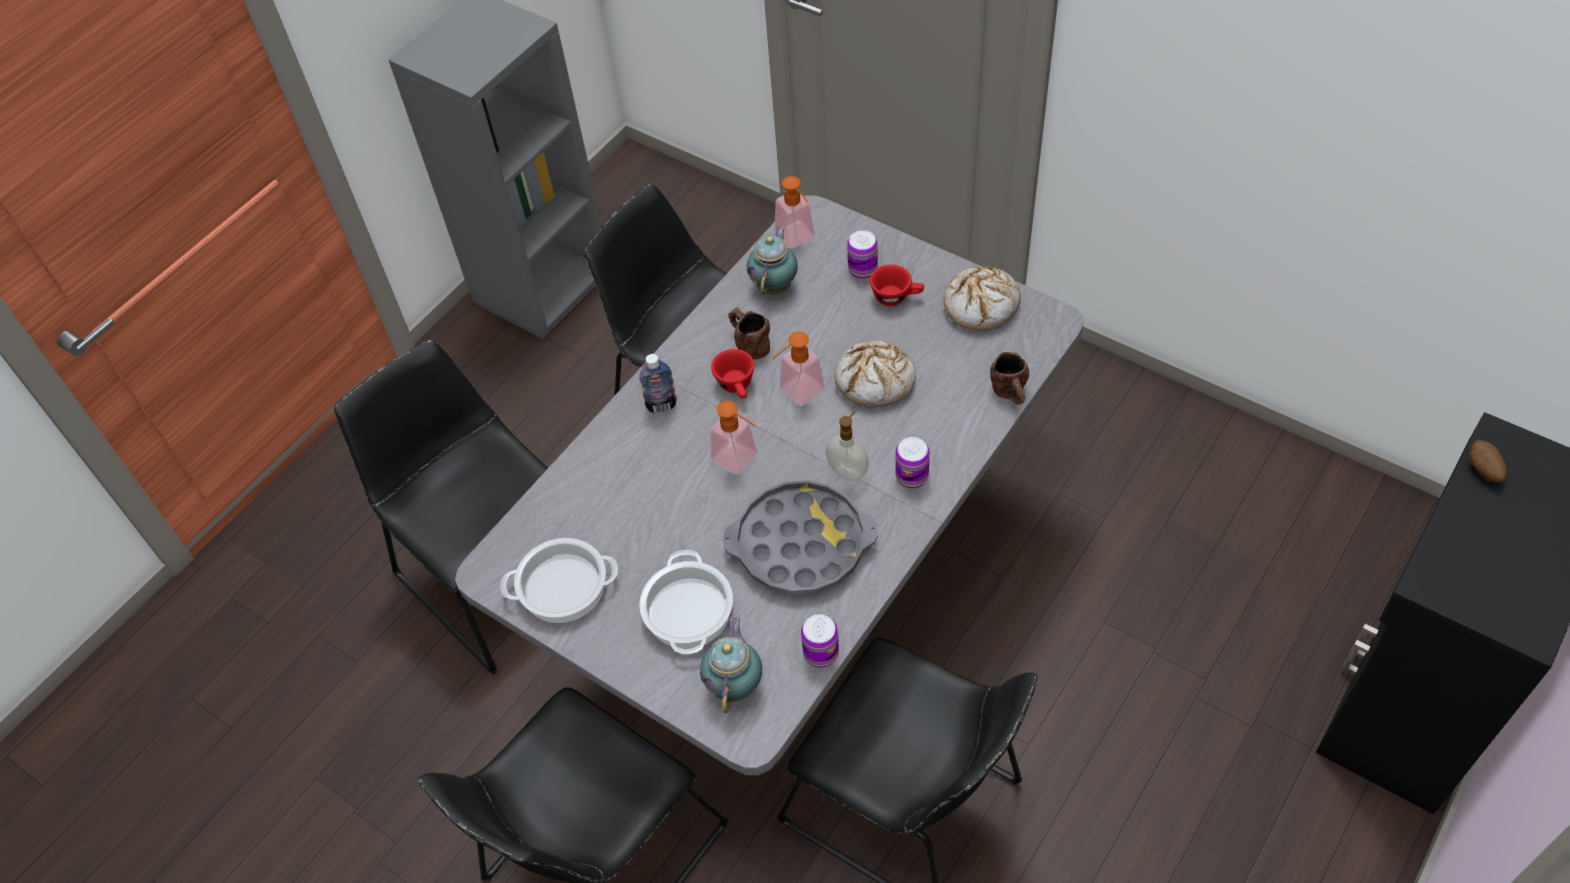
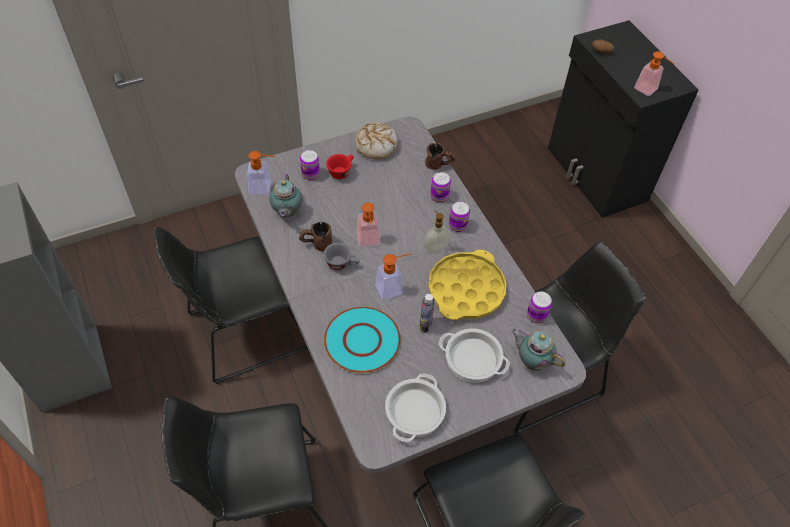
camera: 65 degrees left, 0 degrees up
(633, 473) = (362, 340): none -> turquoise plate
(661, 406) = (325, 304): bottle -> bottle (425, 324)
(737, 386) = (342, 264): red cup -> grey cup
(775, 285) = (287, 213): teapot -> teapot turned 135 degrees counterclockwise
(801, 544) = (466, 290): grey tray -> yellow tray
(875, 381) = (388, 208): bread -> none
(949, 426) = (439, 196): none -> can
(1456, 587) = (649, 90): none -> soap dispenser

